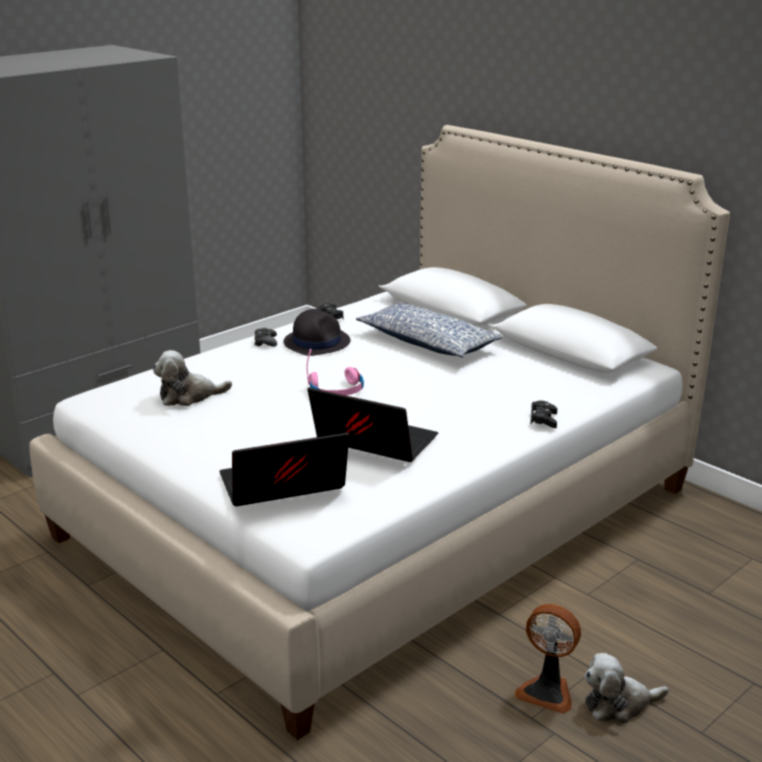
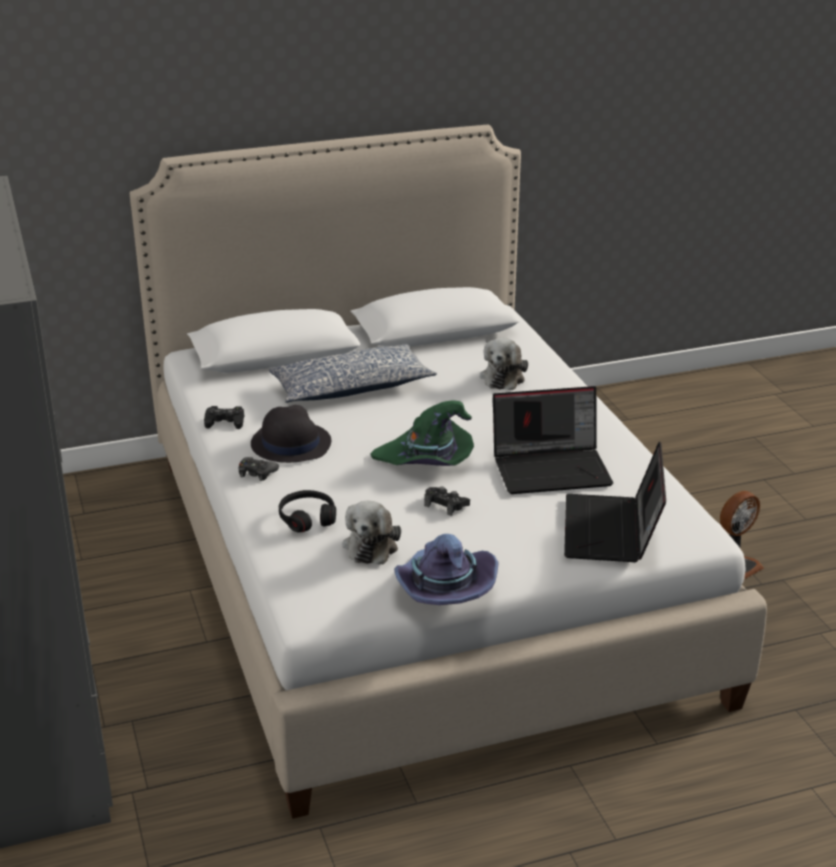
camera: 65 degrees left, 5 degrees up
(146, 434) = (442, 588): none -> purple hat
(212, 369) = (307, 518): none -> black headphones
(336, 391) = (426, 460): pink headphones -> green hat
(372, 443) = (552, 468): laptop -> laptop turned 150 degrees counterclockwise
(543, 419) = (563, 382): black game controller -> black game controller (446, 505)
(619, 704) = (763, 541): plush toy -> plush toy (503, 377)

